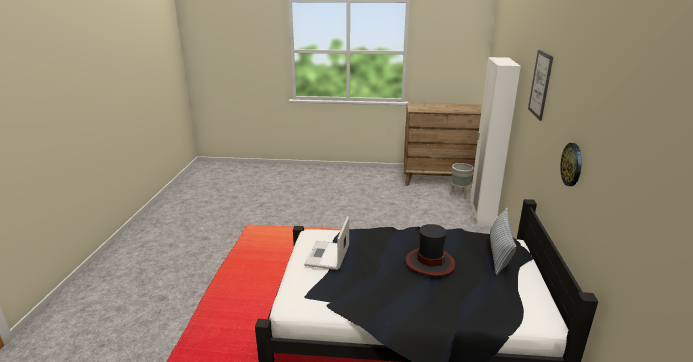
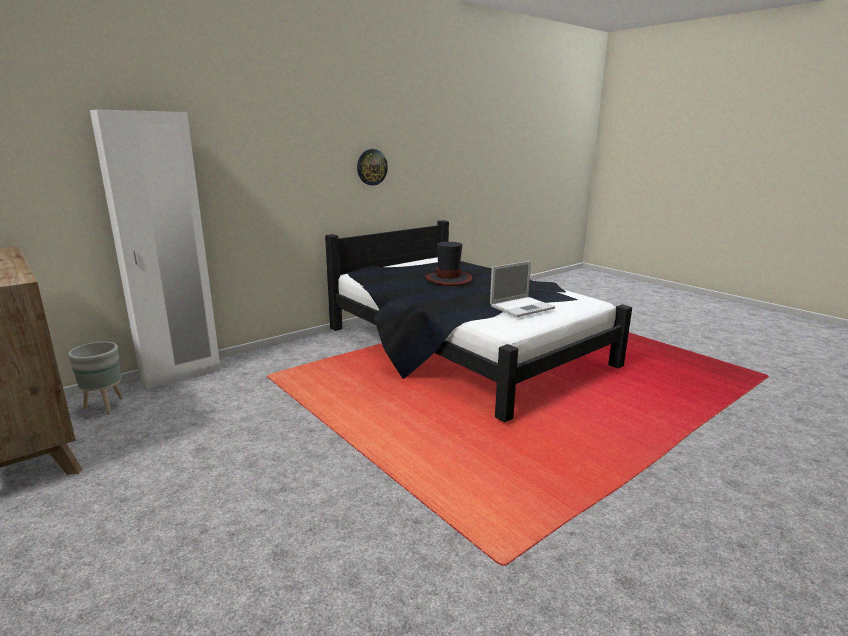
camera: 135 degrees left, 5 degrees down
(499, 254) = (386, 272): pillow -> none
(540, 84) = (262, 122): picture -> none

